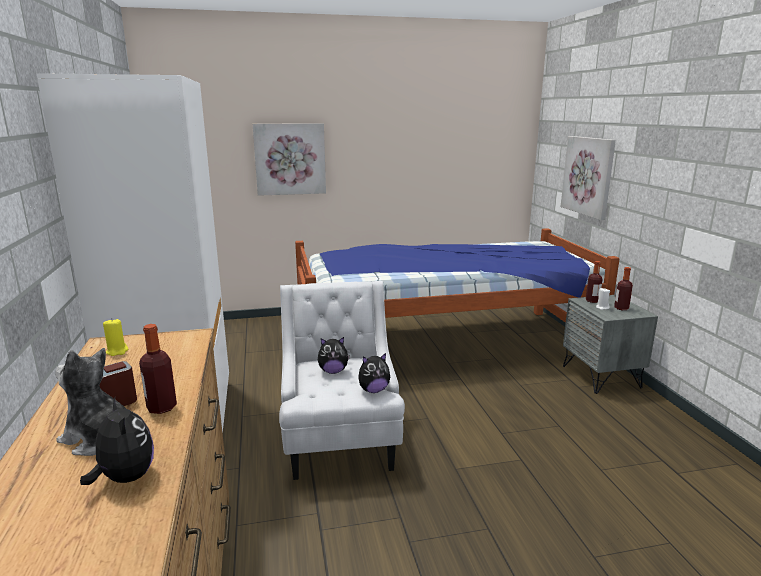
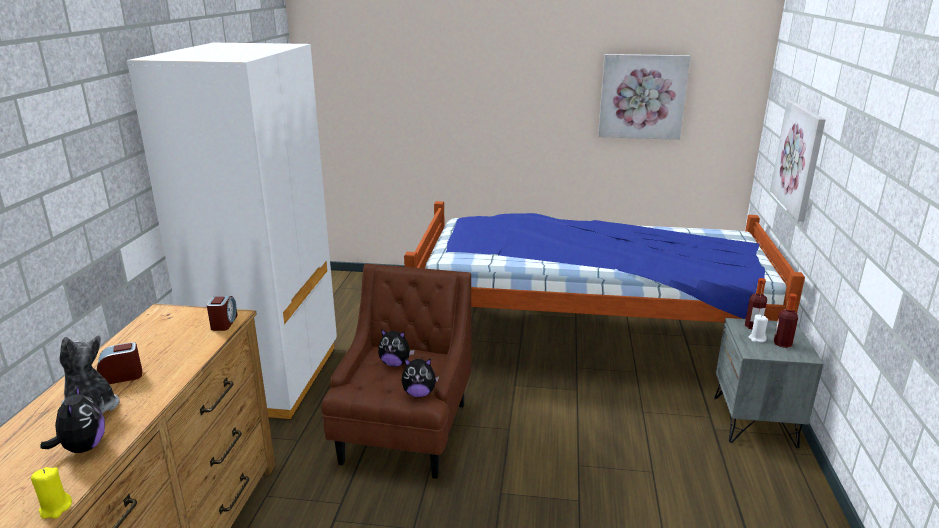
camera: 20 degrees right, 5 degrees up
(117, 351) = (163, 323): yellow candle -> yellow candle (55, 508)
(162, 407) = (152, 388): bottle -> none
(189, 342) = (224, 323): none -> alarm clock
(290, 159) = (446, 105): picture -> picture (642, 96)
(340, 441) = (404, 434): white armchair -> brown armchair

